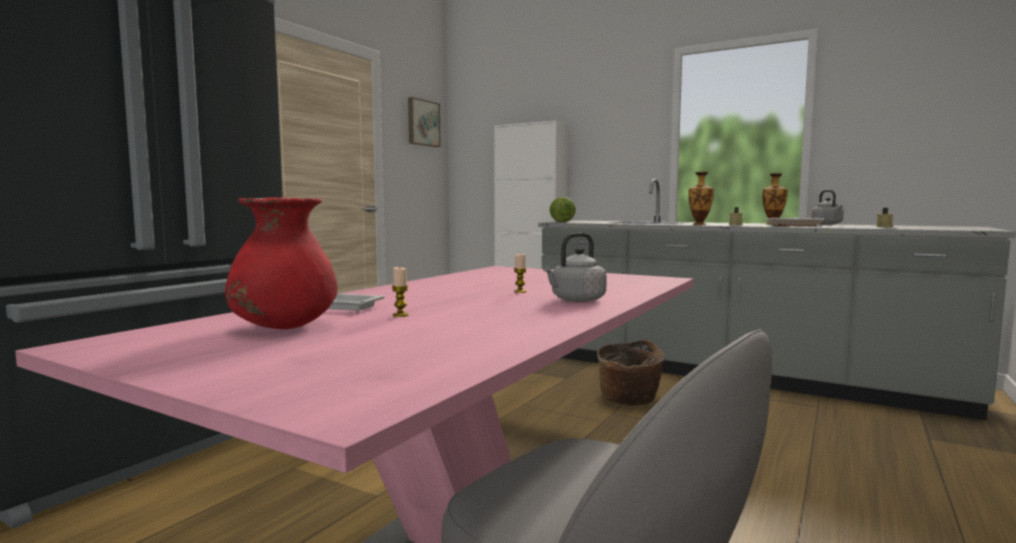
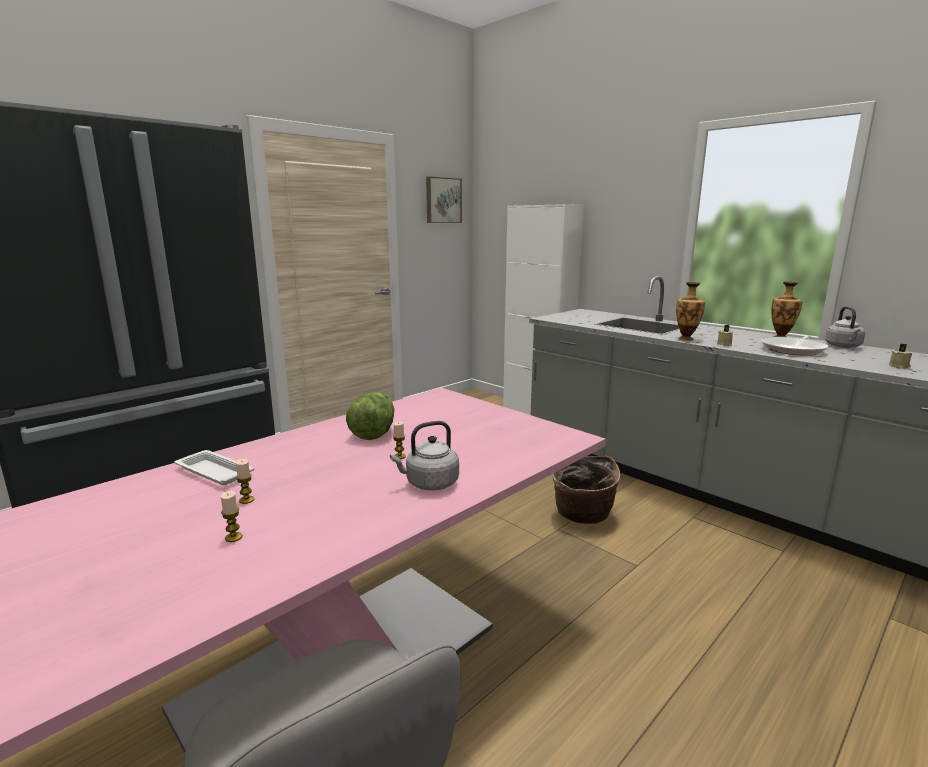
camera: 15 degrees right, 10 degrees up
(284, 327) = (137, 513): red vase -> none
(425, 330) = (233, 537): none -> candle
(560, 222) = (554, 317): lettuce -> lettuce (374, 433)

